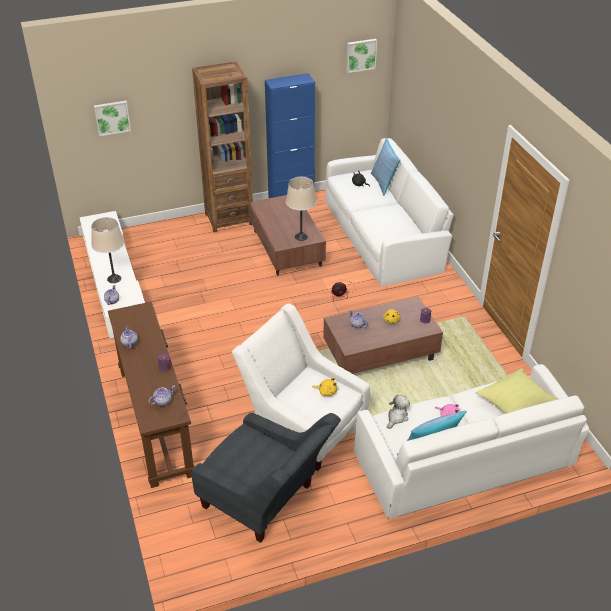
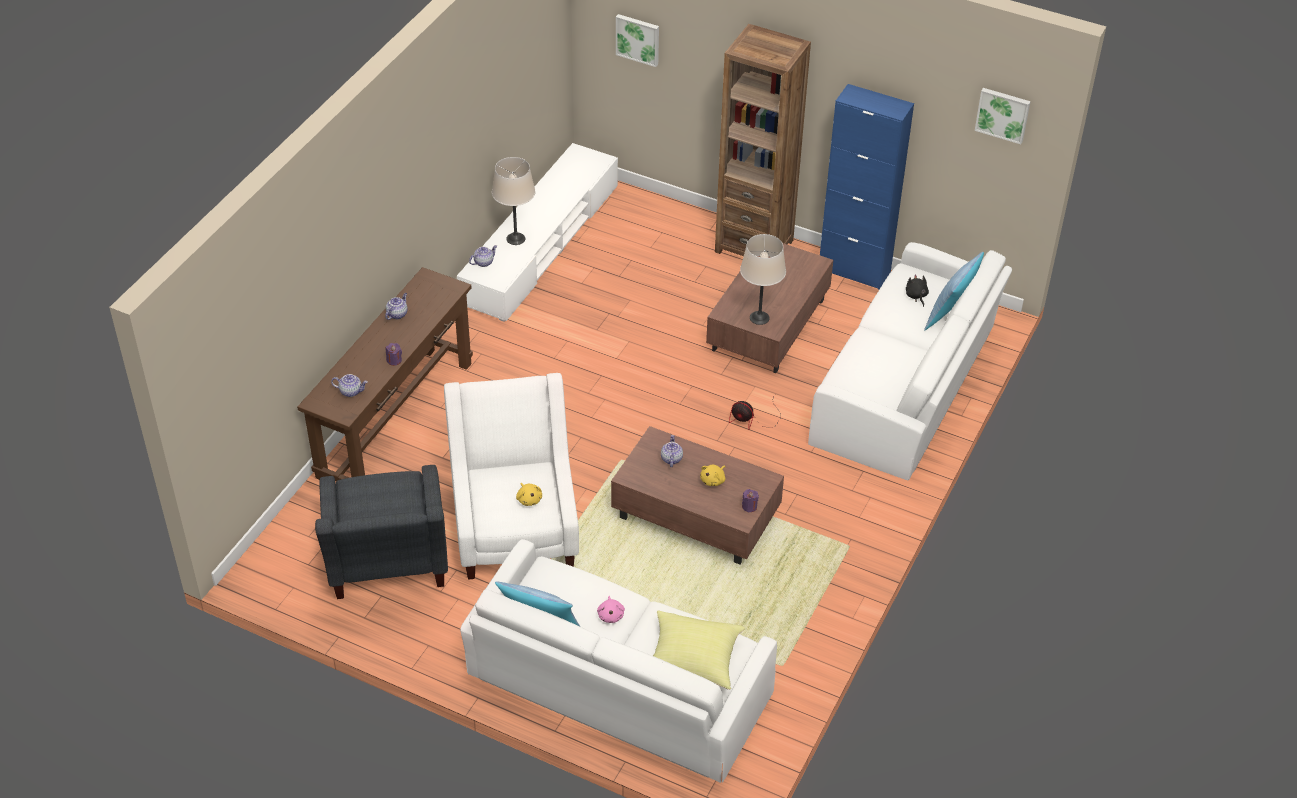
camera: 45 degrees right, 5 degrees up
(397, 417) = (561, 576): plush toy -> none

